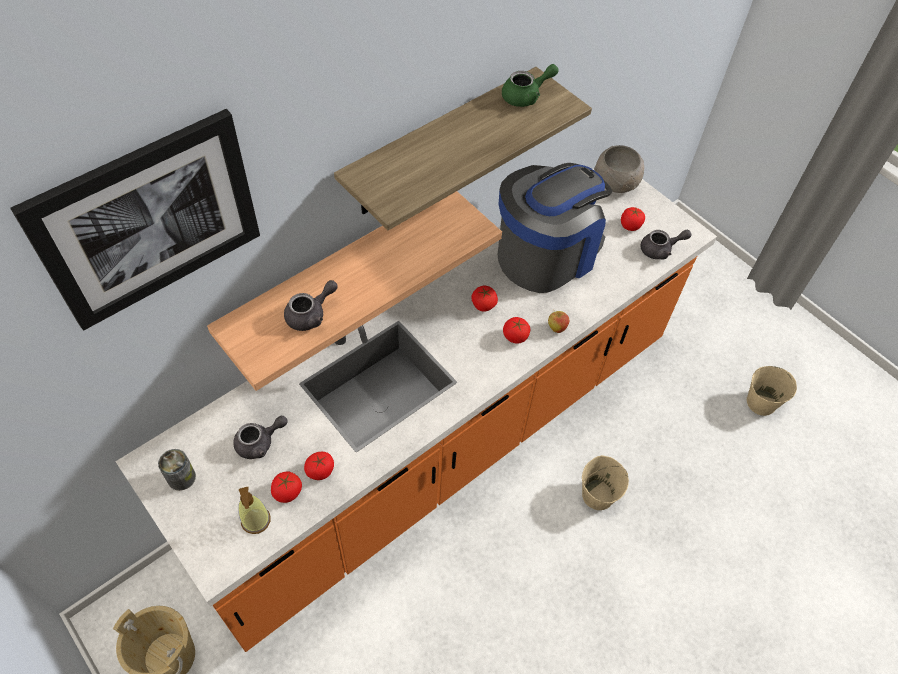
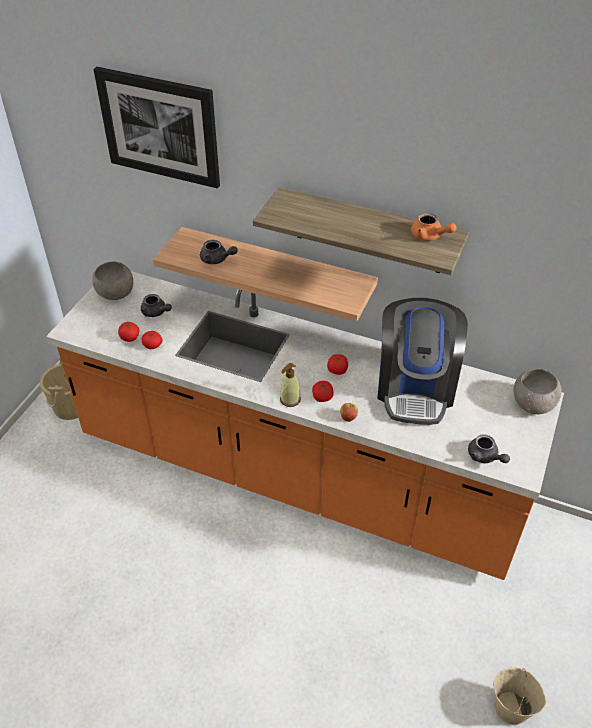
camera: 65 degrees right, 10 degrees down
(181, 477) = (115, 293): can -> grey bowl
(256, 520) = (104, 333): soap dispenser -> soap dispenser (290, 399)
(526, 96) = (429, 236): green teapot -> orange teapot
(546, 254) = (415, 388): coffee machine -> coffee machine turned 75 degrees clockwise
(597, 494) = (319, 598): beige bucket -> none
(630, 225) = (494, 428): tomato -> none

